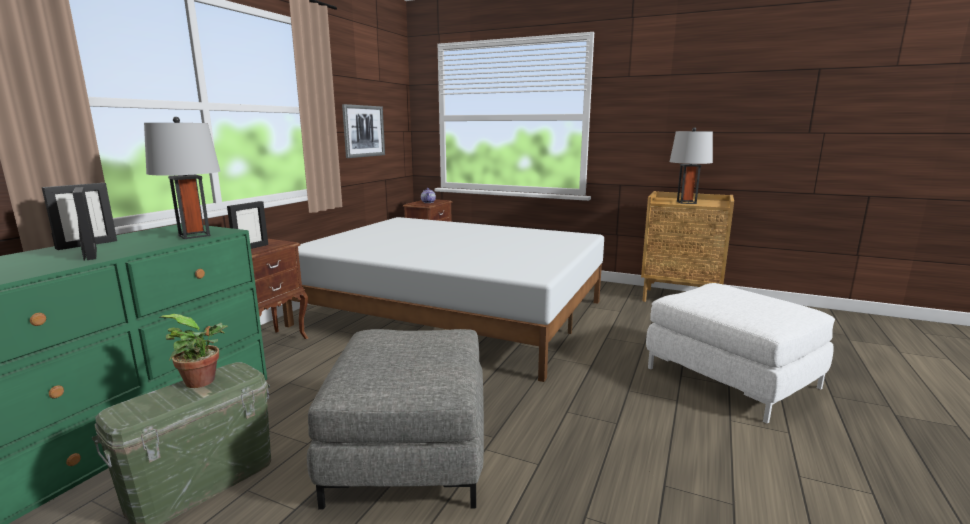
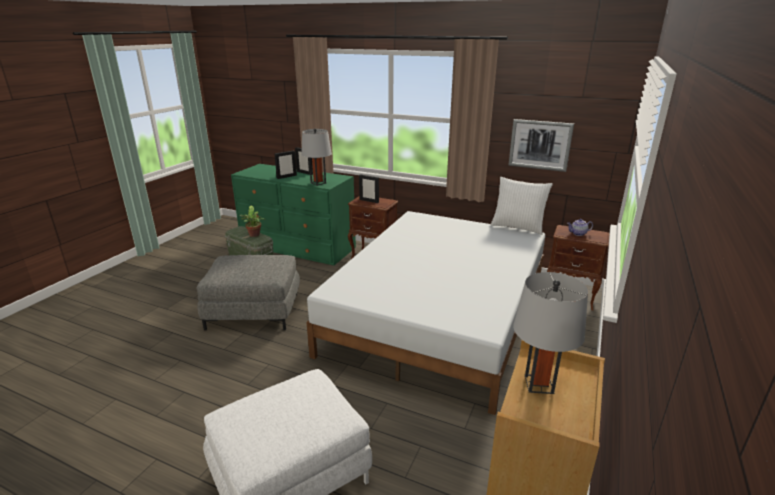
camera: 90 degrees right, 10 degrees up
(379, 220) = (517, 227): none -> white pillow

